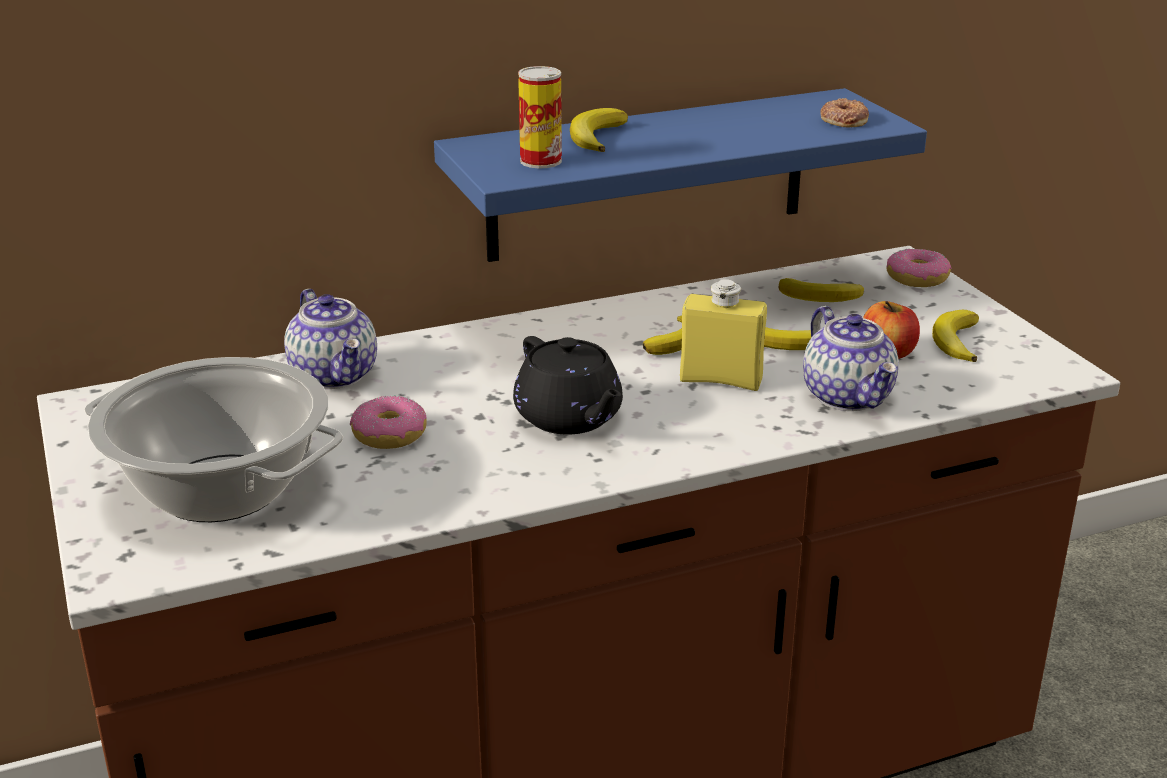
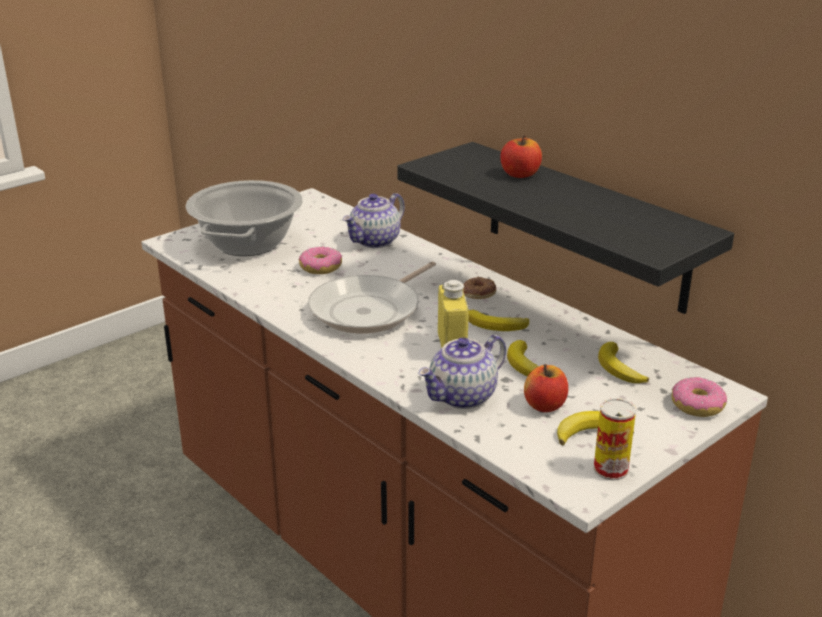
camera: 70 degrees right, 0 degrees up
(541, 161) = (460, 168): can -> can (610, 469)
(569, 418) = (369, 310): black teapot -> frying pan
(596, 136) = (520, 174): banana -> apple
(648, 175) = (585, 226): blue shelf -> black shelf
(844, 120) = (646, 238): donut -> donut (478, 291)

